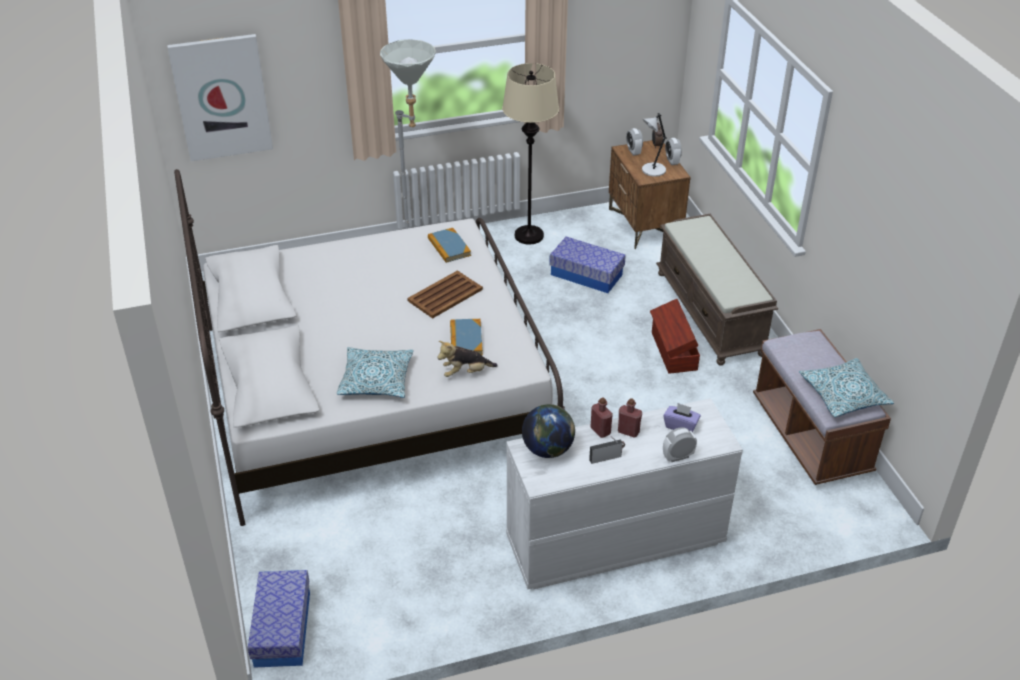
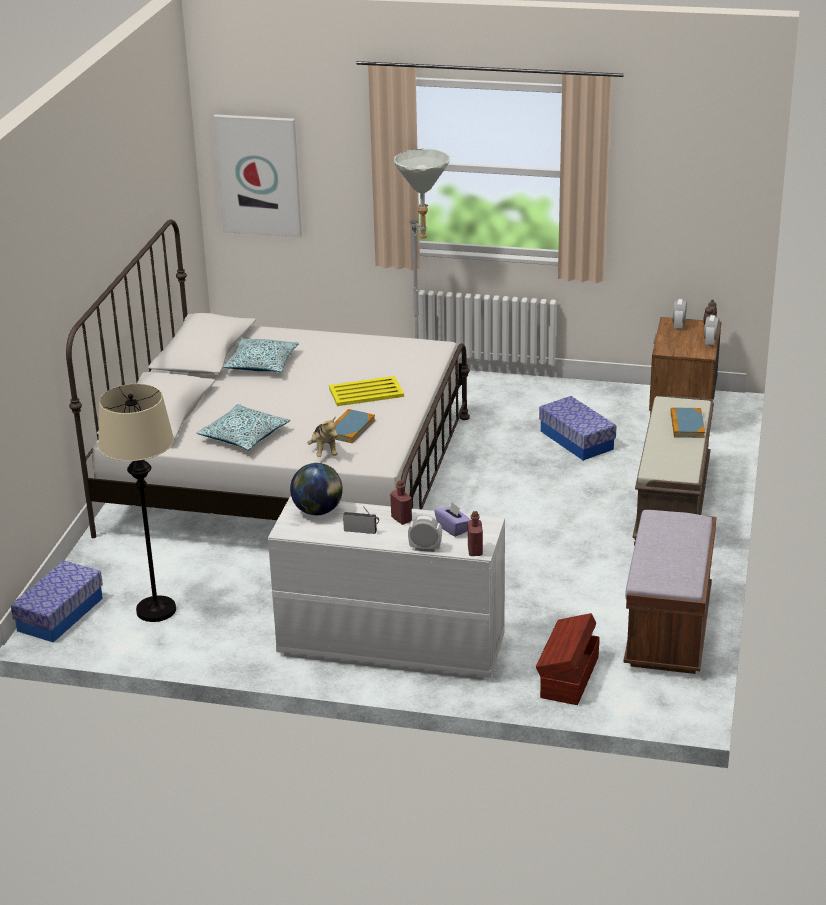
camera: 30 degrees right, 10 degrees down
(446, 295) = (367, 392): brown tray -> yellow tray
(449, 247) = (408, 358): book -> book (687, 425)
(465, 373) = (324, 451): plush toy -> plush toy turned 120 degrees counterclockwise
(528, 236) = (551, 394): beige floor lamp -> beige floor lamp (156, 610)
(600, 430) = (377, 511): red bottle -> red bottle (475, 551)
(652, 170) = (680, 345): grey table lamp -> none
(673, 351) = (599, 524): brown storage box -> brown storage box (568, 677)
(843, 395) = (672, 570): pillow -> pillow (261, 364)

